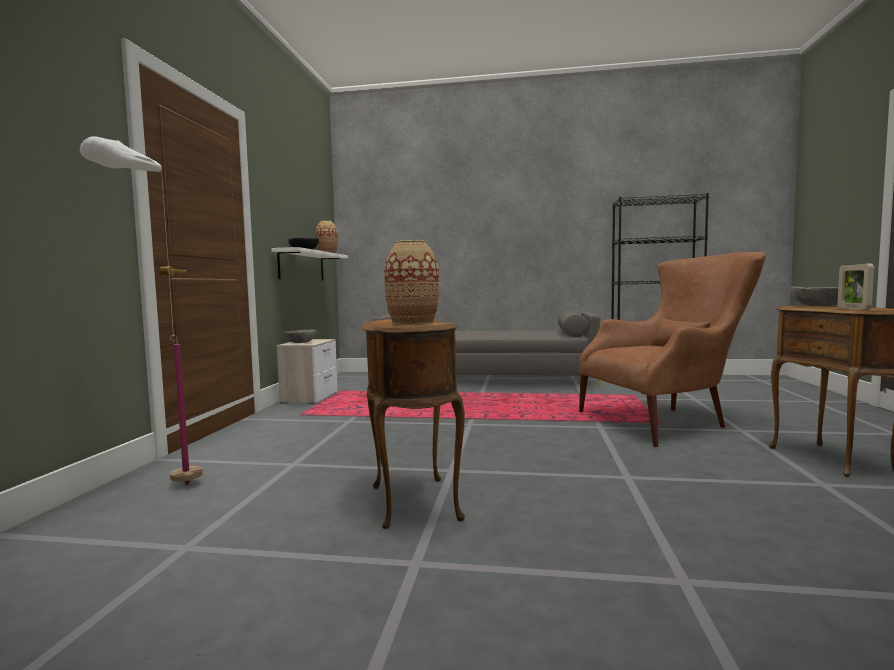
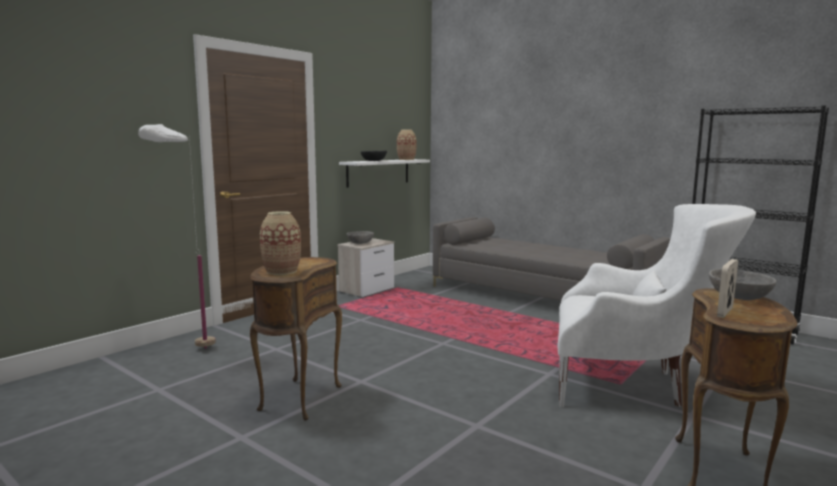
camera: 30 degrees right, 5 degrees up
(670, 421) = (634, 385): brown armchair -> white armchair

